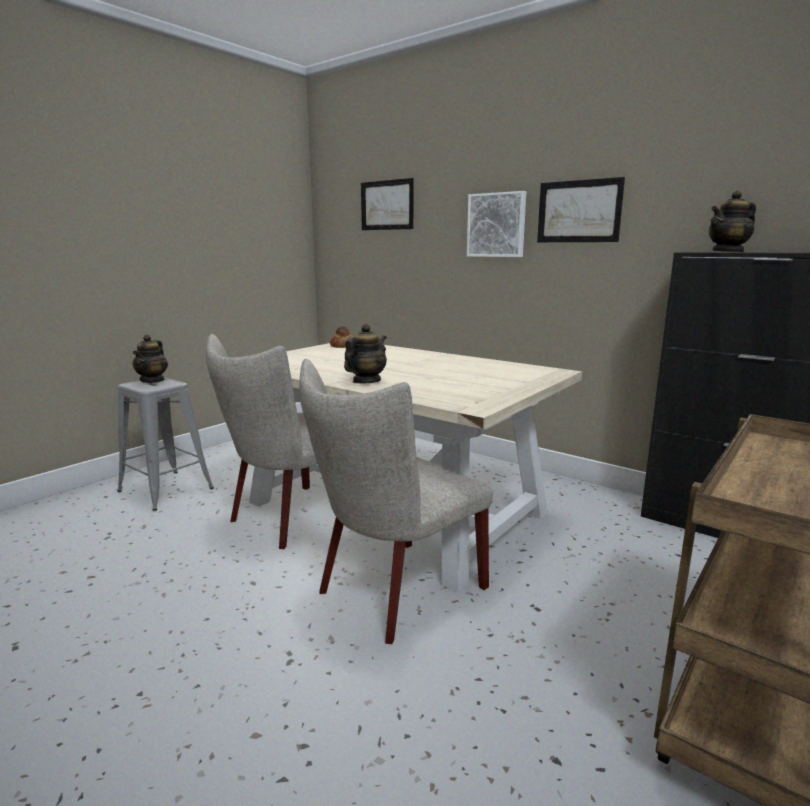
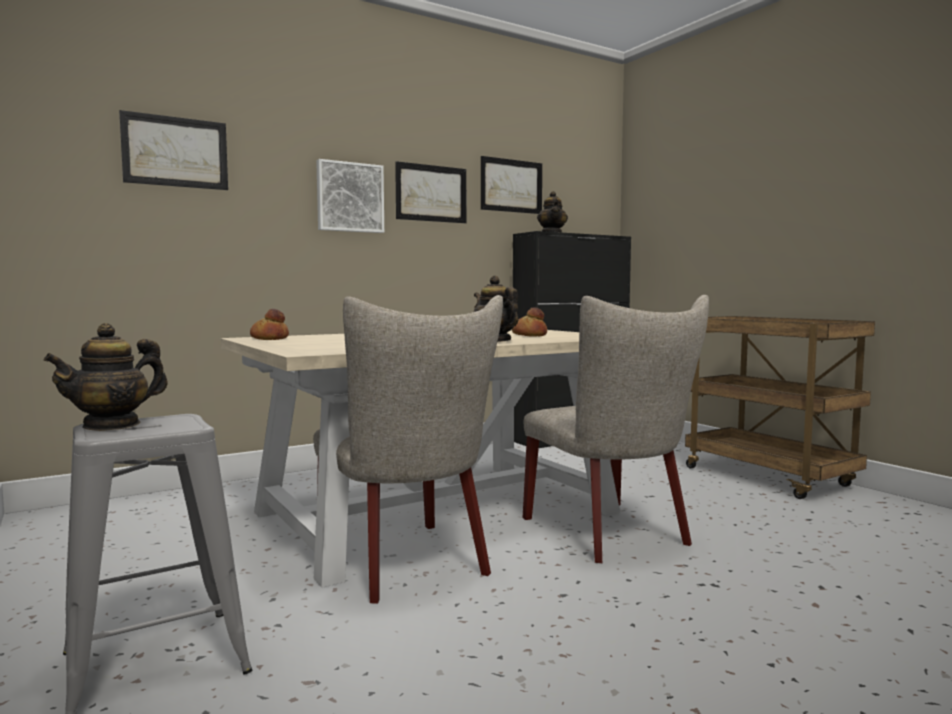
camera: 70 degrees left, 10 degrees down
(153, 380) = (112, 425): teapot -> teapot turned 105 degrees clockwise
(451, 383) = (529, 335): none -> bread
(695, 187) = (511, 186): none -> picture

